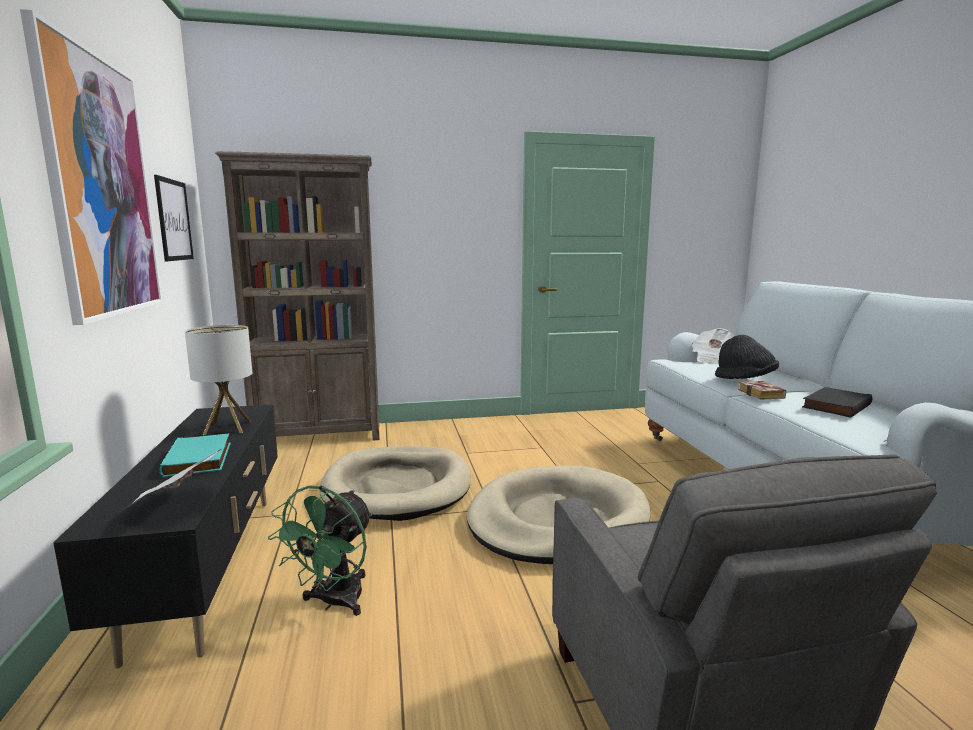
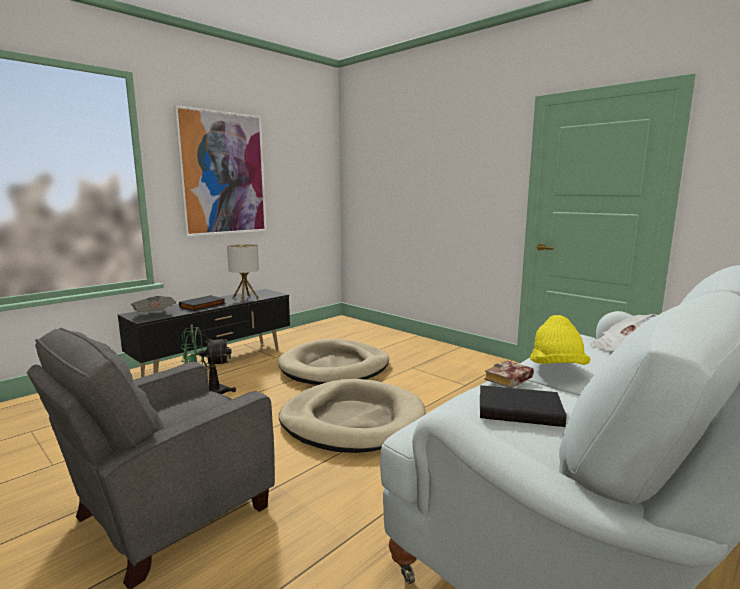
camera: 55 degrees right, 0 degrees up
(174, 220) = (298, 186): picture -> none
(200, 459) = (203, 306): turquoise book -> black book
(319, 436) = (370, 330): brown bookcase -> none
(745, 380) = (557, 368): black hat -> yellow hat

